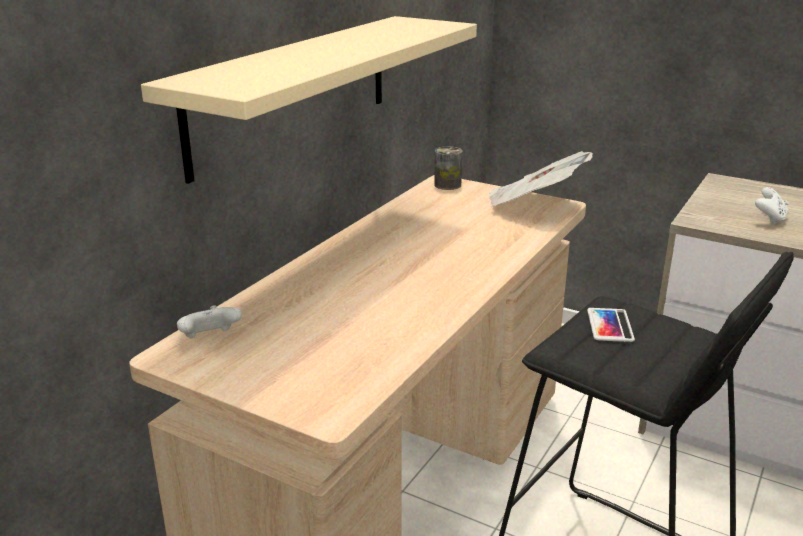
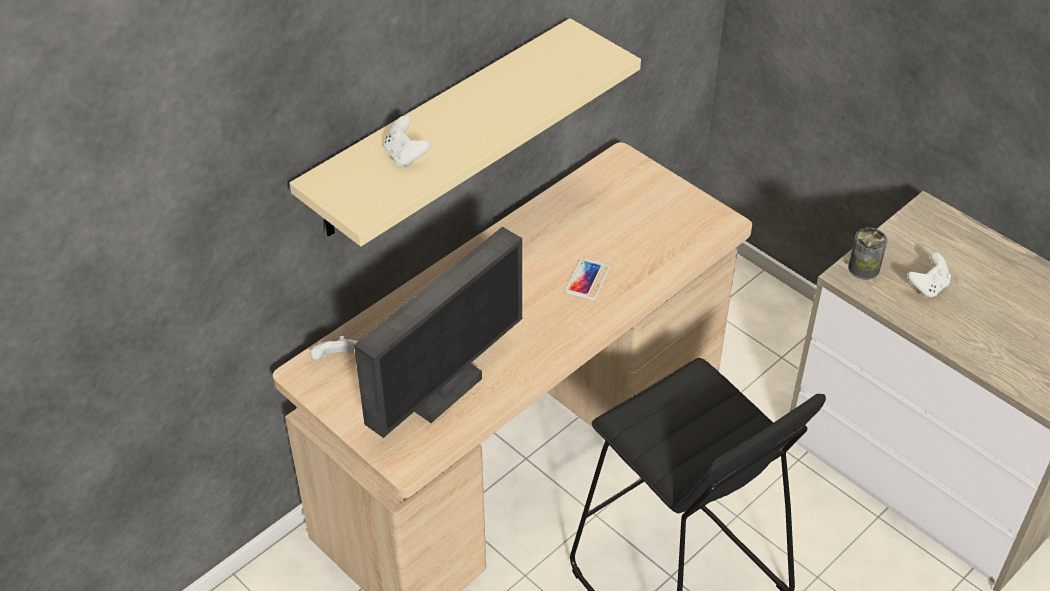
camera: 15 degrees right, 20 degrees up
(275, 65) = (405, 156): none -> white game controller
(351, 347) = (445, 392): none -> monitor
(447, 185) = (624, 165): can -> can (863, 268)
(533, 205) = (696, 218): newspaper -> none
(610, 325) = (682, 401): phone -> phone (587, 279)

